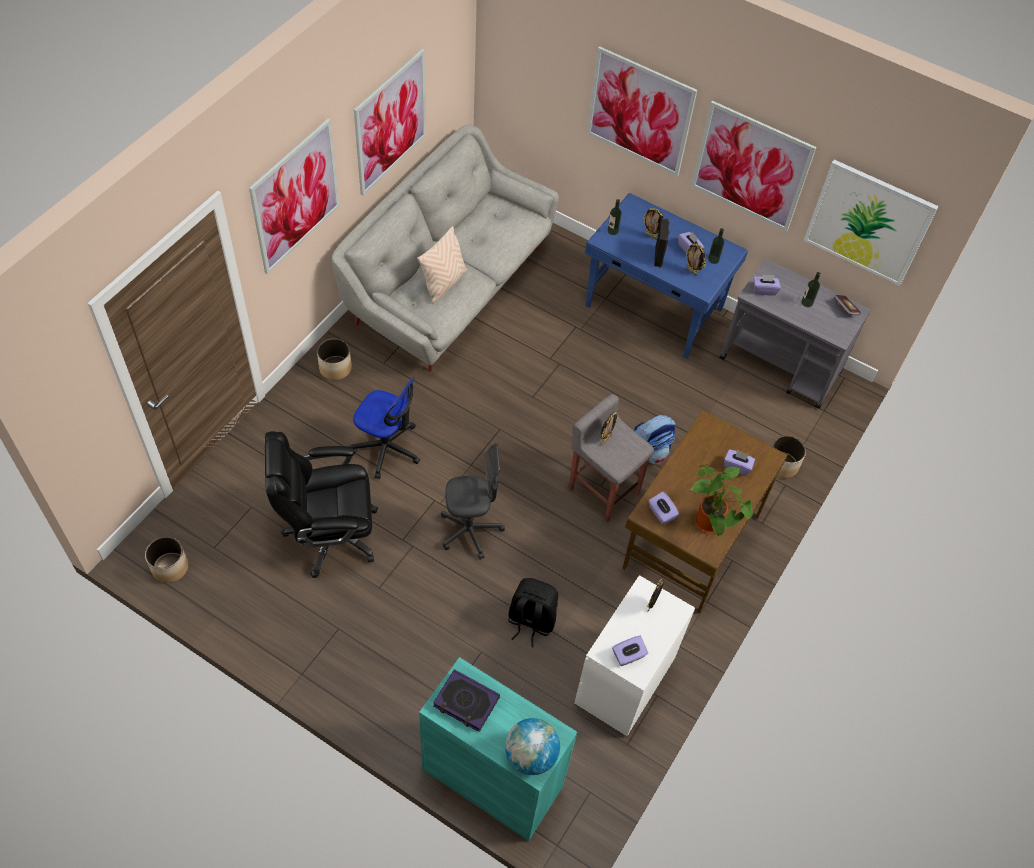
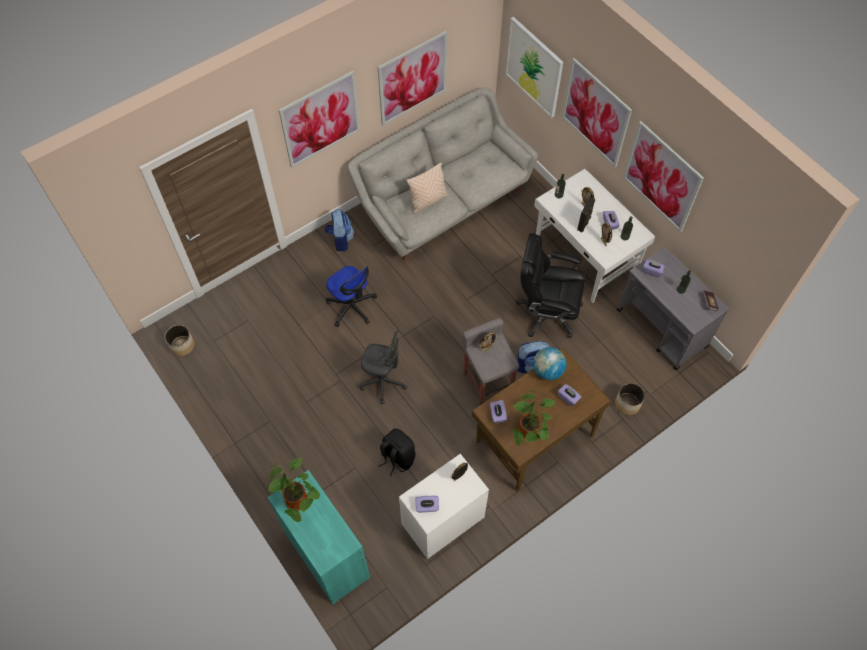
camera: 25 degrees right, 5 degrees up
(330, 535) = (290, 355): black office chair -> black office chair (547, 312)
(335, 368) = (340, 239): planter -> backpack
(466, 702) = (299, 501): book -> potted plant
(530, 755) = (325, 551): globe -> globe (547, 371)
(654, 309) = (584, 258): blue desk -> white desk
(868, 222) = (733, 244): picture -> picture (534, 67)

